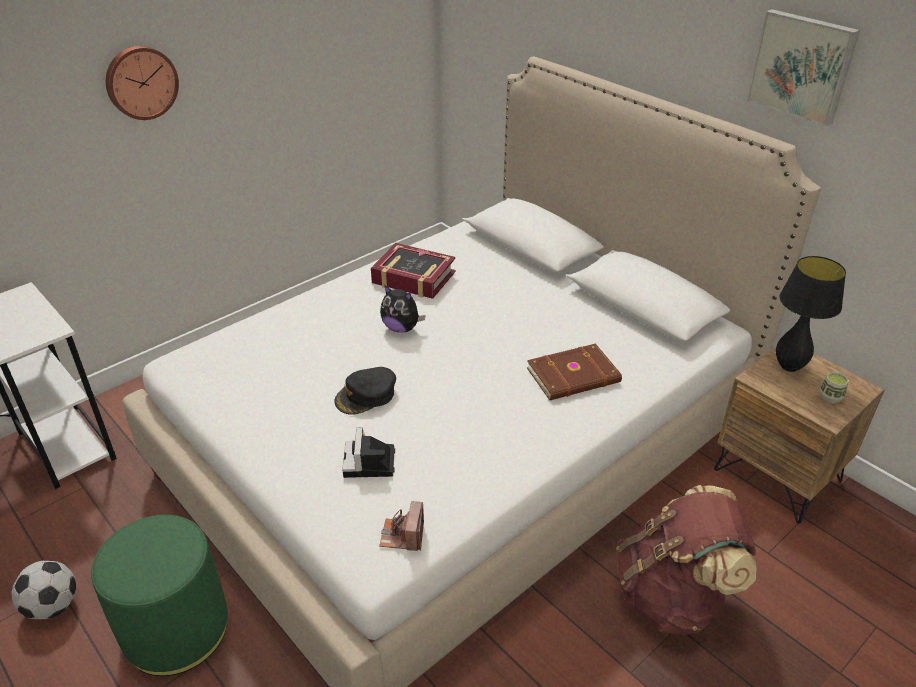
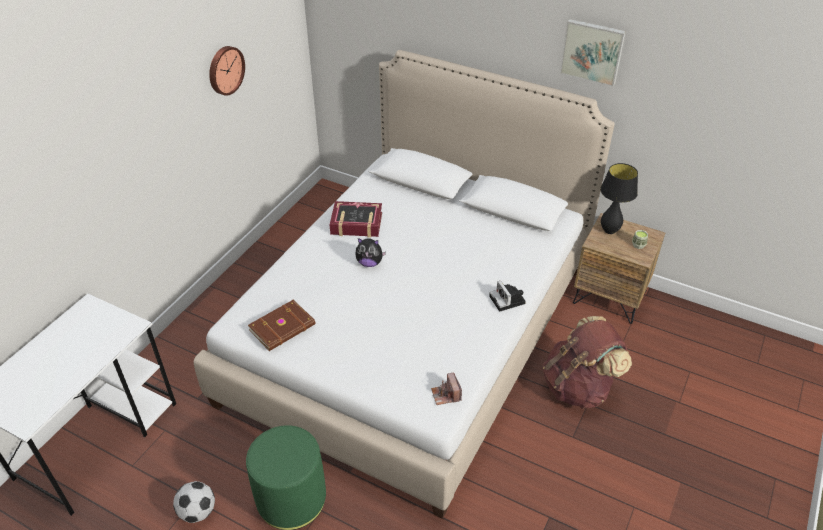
camera: 20 degrees left, 5 degrees up
(141, 82) = (140, 128): wall clock -> wall clock (225, 70)
(366, 396) = (374, 315): black cap -> none
(370, 464) = (402, 358): camera -> camera (508, 300)
(574, 376) = (494, 269): brown book -> brown book (283, 328)

